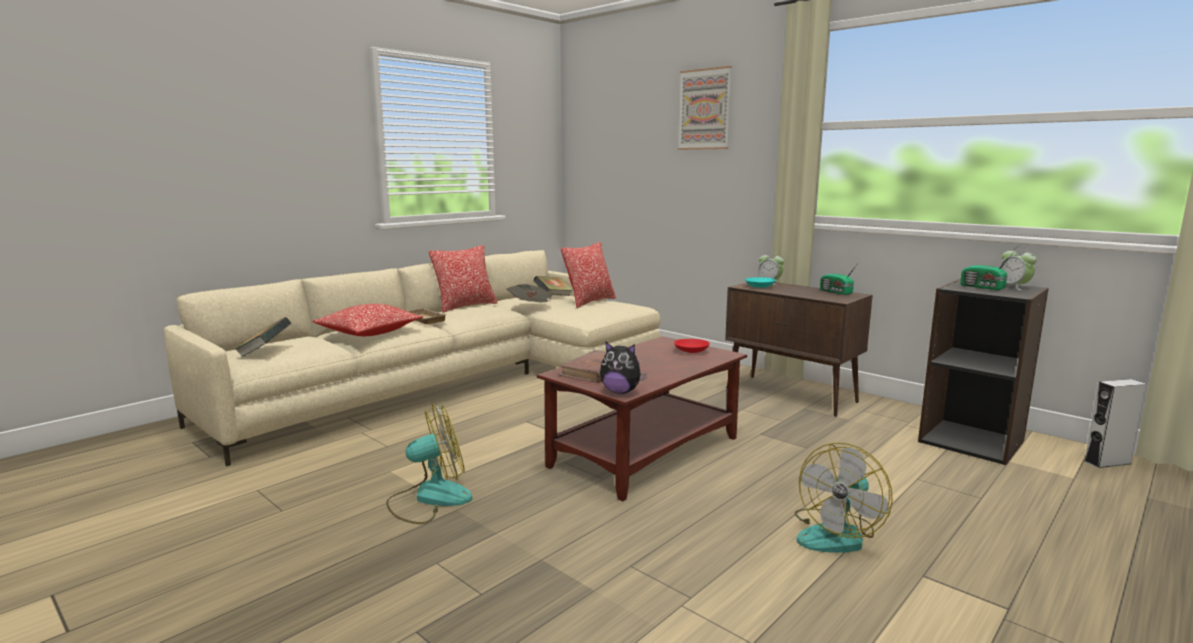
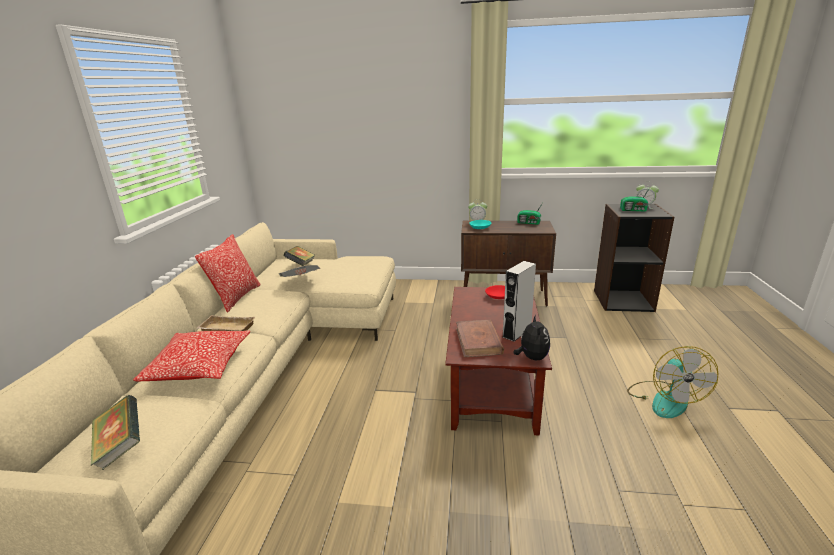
camera: 35 degrees left, 10 degrees up
(429, 498) = (414, 513): fan -> none
(589, 302) = (338, 263): pillow -> none
(621, 392) = (531, 357): plush toy -> plush toy turned 75 degrees counterclockwise
(705, 109) = (395, 87): picture -> none
(1107, 462) = (682, 293): grey speaker -> grey speaker (517, 332)

